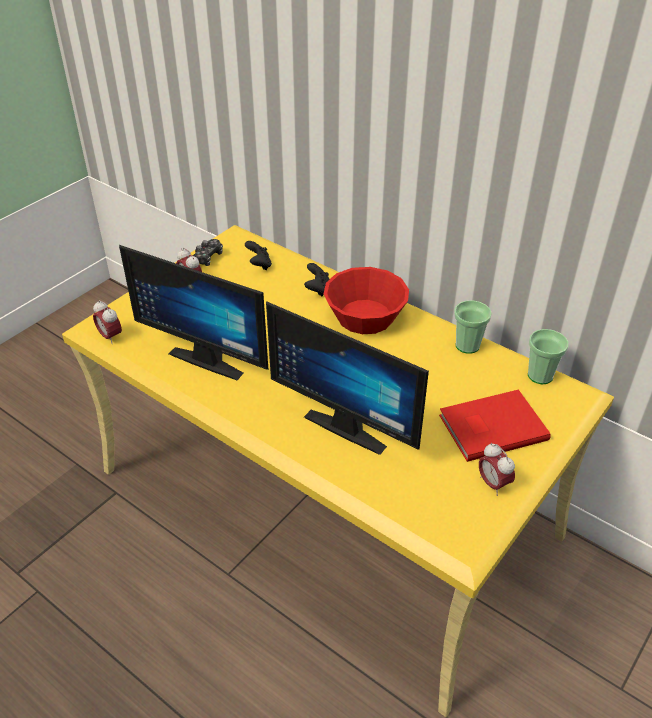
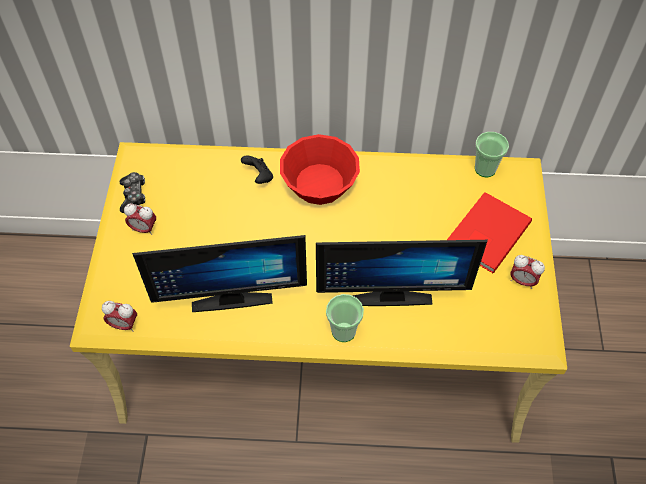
camera: 35 degrees left, 15 degrees up
(259, 265) = (187, 177): black game controller -> none
(467, 345) = (416, 169): cup -> cup (343, 331)

